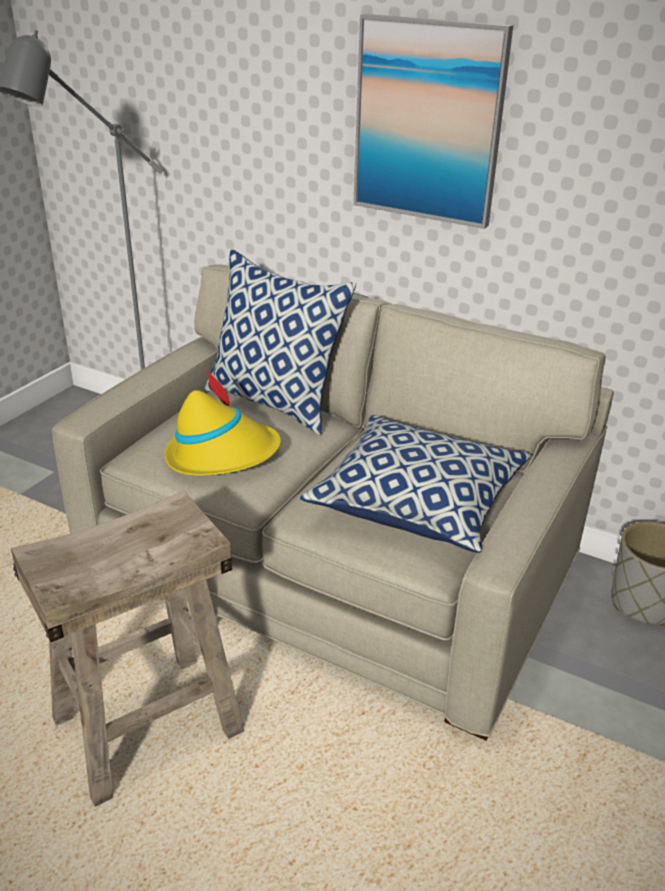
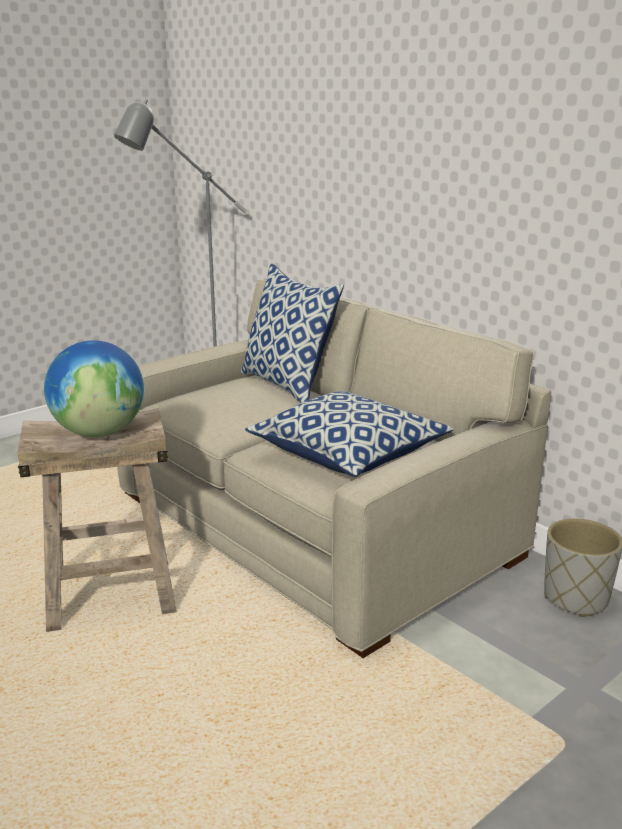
camera: 20 degrees right, 10 degrees down
(133, 549) = (99, 432): none -> globe
(222, 455) = (222, 409): yellow hat -> none
(428, 122) = (415, 164): picture -> none

